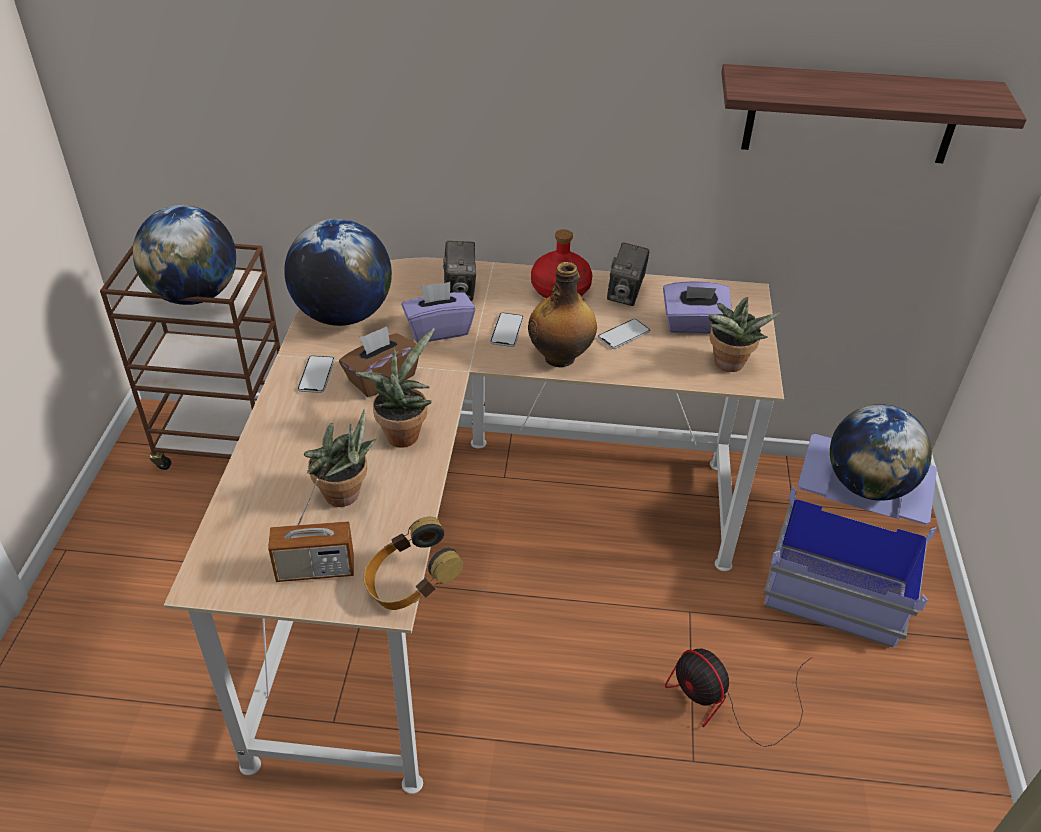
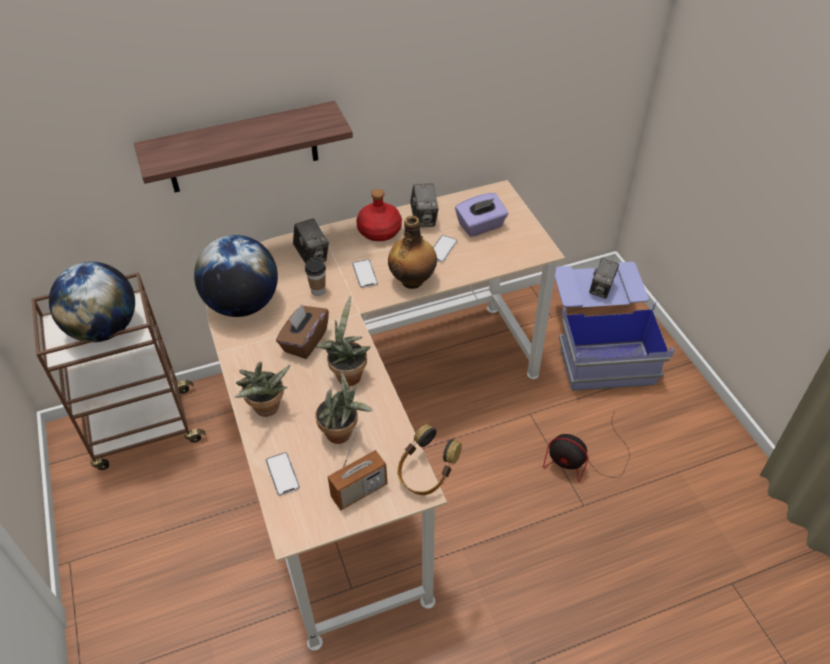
camera: 25 degrees left, 5 degrees up
(316, 375) = (257, 356): phone -> phone (282, 474)
(438, 330) = (318, 291): purple tissue box -> cup
(728, 366) = (519, 247): potted plant -> potted plant (267, 410)
(851, 115) = (542, 55): shelf -> shelf (242, 148)
(867, 485) = (601, 289): globe -> camera

